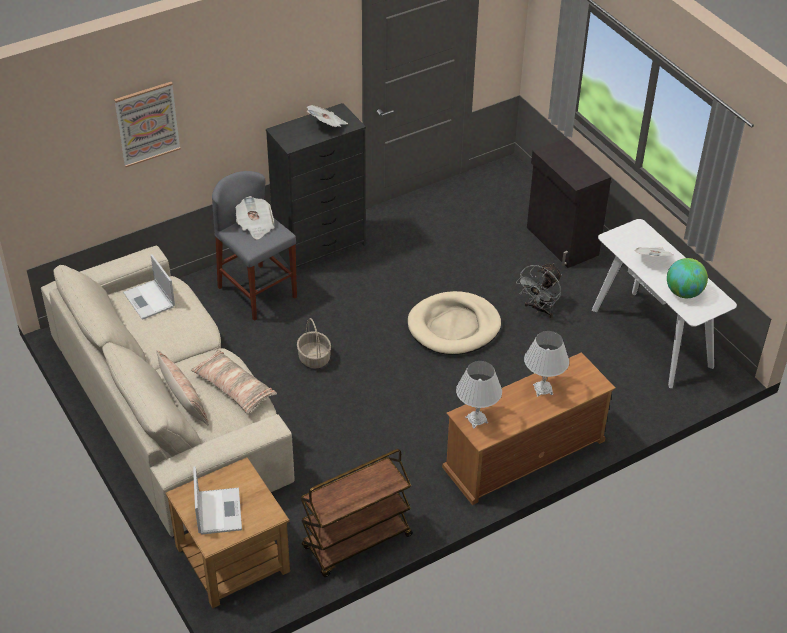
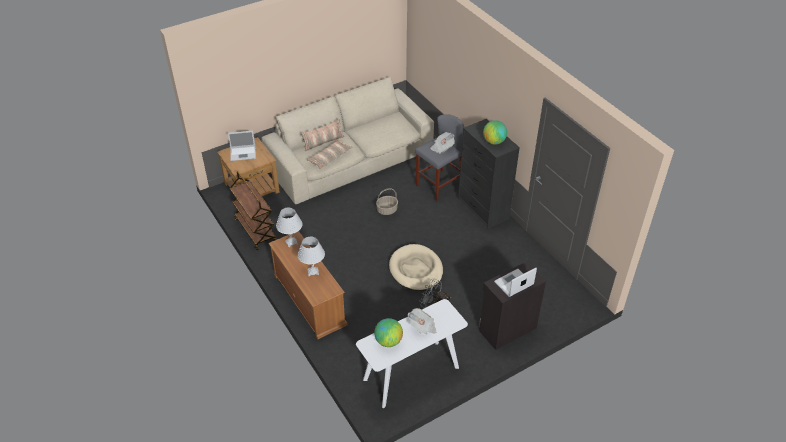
camera: 90 degrees right, 0 degrees up
(147, 124) = (450, 59): picture -> none
(150, 300) = (393, 125): laptop -> laptop (513, 283)
(327, 125) = (494, 141): newspaper -> globe

